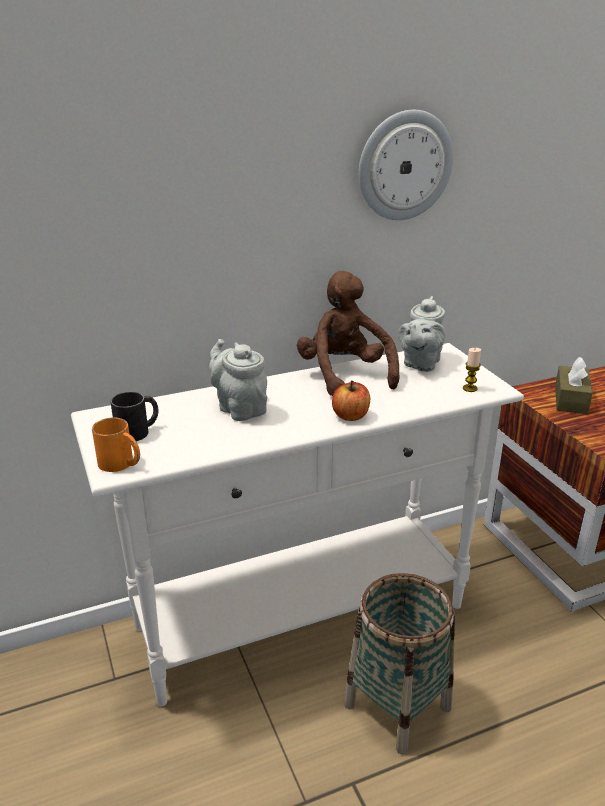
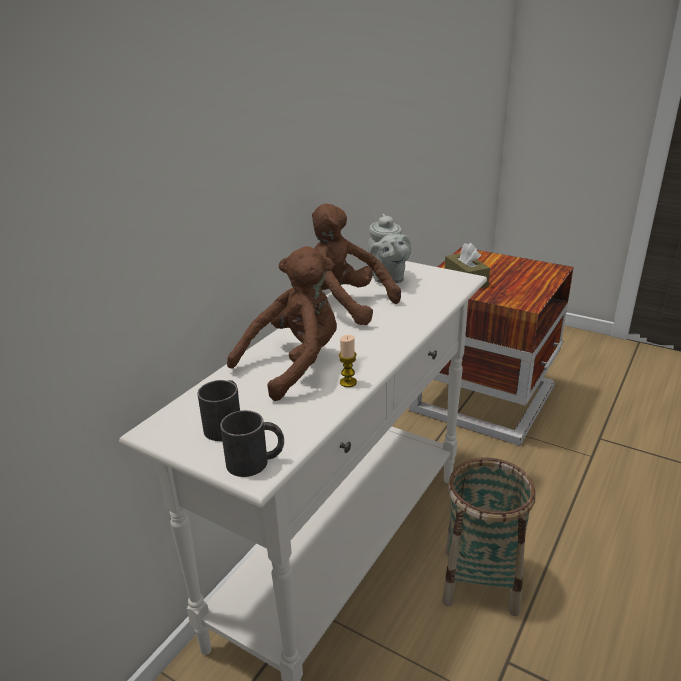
camera: 35 degrees left, 0 degrees up
(121, 464) = (256, 462): orange mug -> black mug
(239, 408) = (294, 365): grey teapot -> brown plush toy
(350, 416) = (396, 336): apple -> none
(404, 166) = (342, 93): wall clock -> none
(470, 388) = (448, 284): candle -> candle (348, 382)

